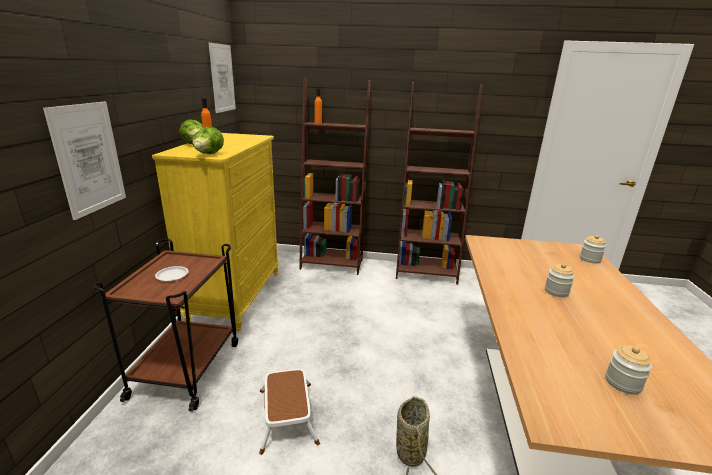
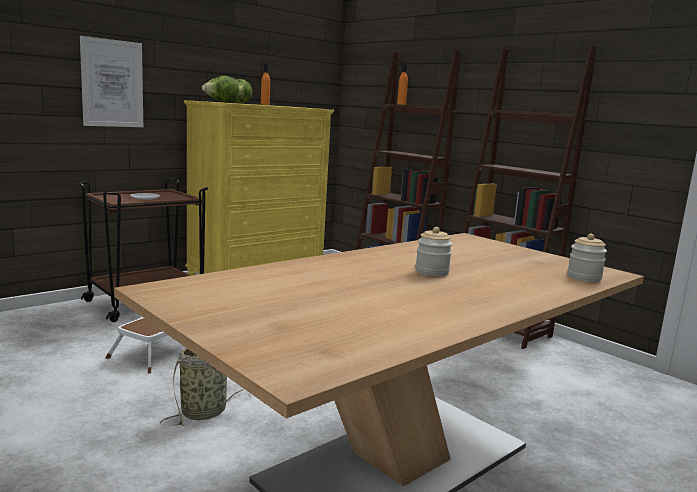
camera: 40 degrees right, 10 degrees down
(222, 78) = (315, 53): picture -> none
(623, 383) = (287, 307): jar -> none

